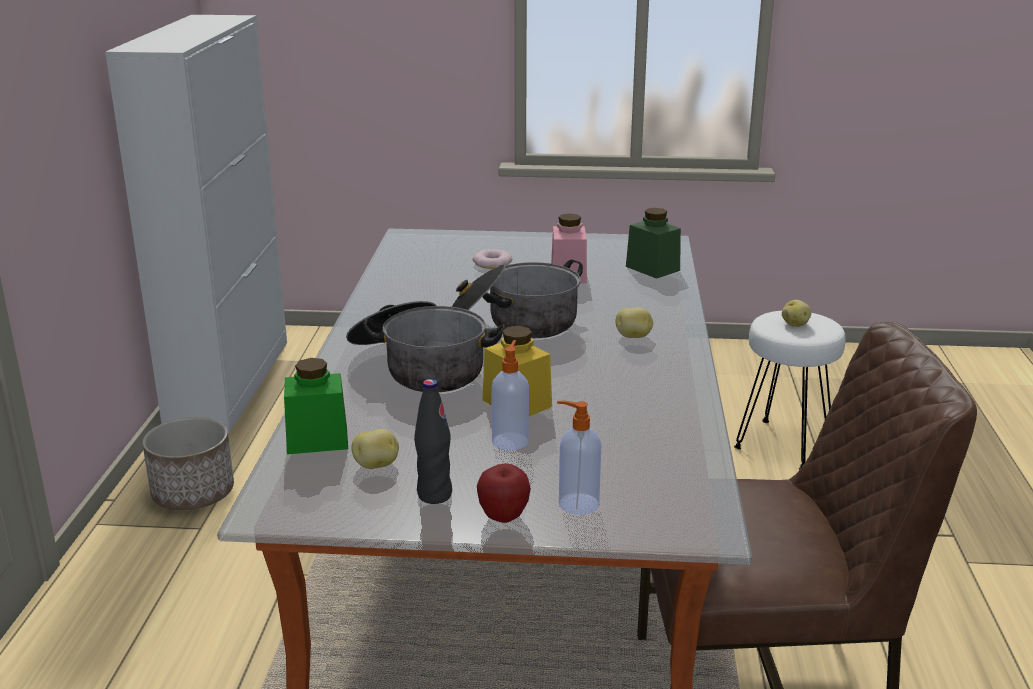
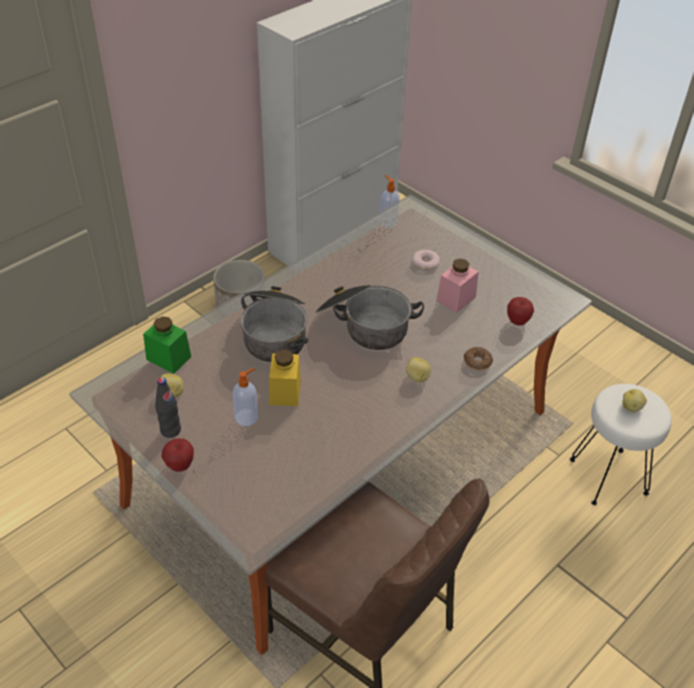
camera: 40 degrees right, 20 degrees up
(577, 503) = (220, 481): soap dispenser -> soap dispenser (388, 222)
(652, 268) = (517, 321): green jar -> apple
(668, 305) = (477, 362): none -> donut

